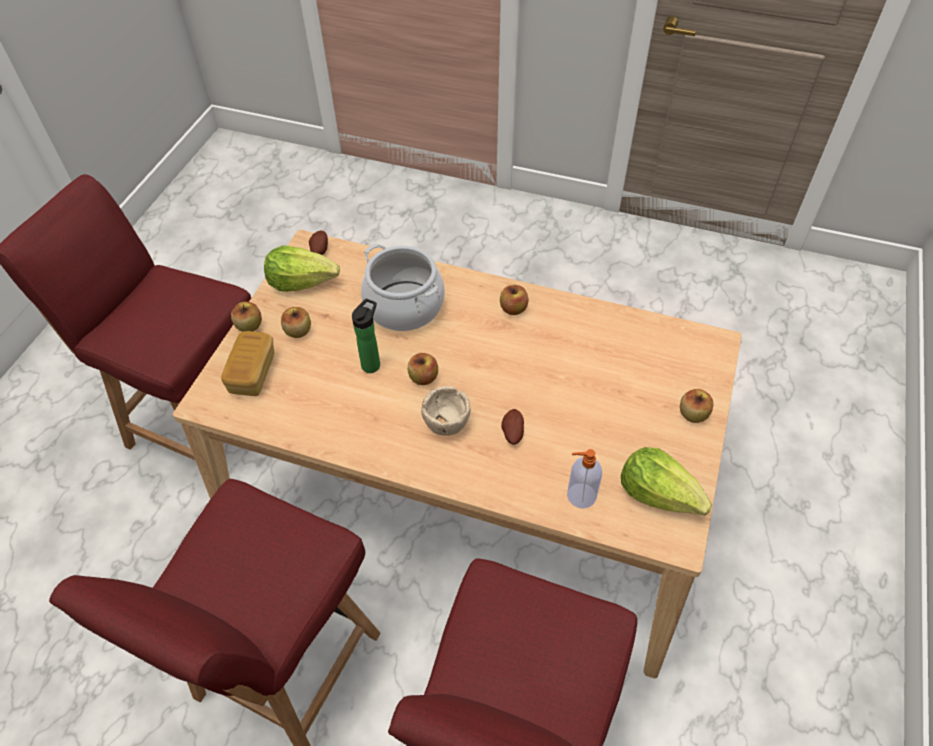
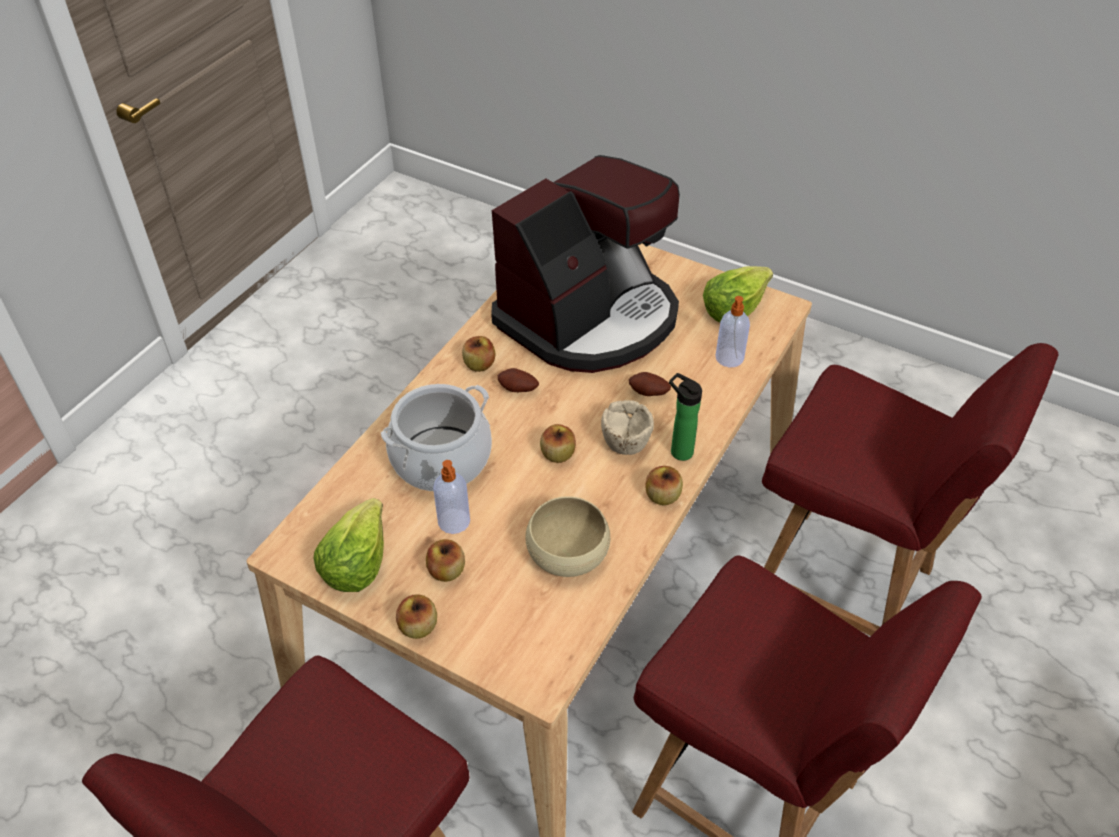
camera: 80 degrees left, 5 degrees down
(252, 373) = (504, 625): bread -> none
(319, 250) = (301, 538): potato -> potato (518, 390)
(323, 400) = (568, 551): none -> beige bowl
(343, 326) = (454, 522): none -> soap dispenser
(372, 363) = (523, 499): bottle -> bottle (678, 450)
(598, 374) = (590, 318): none -> coffee machine
(692, 414) = (652, 268): apple -> apple (662, 496)

